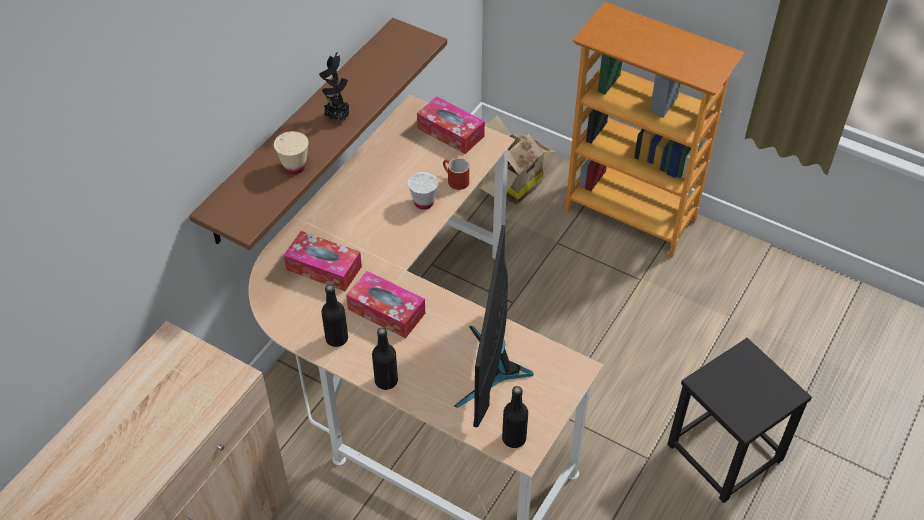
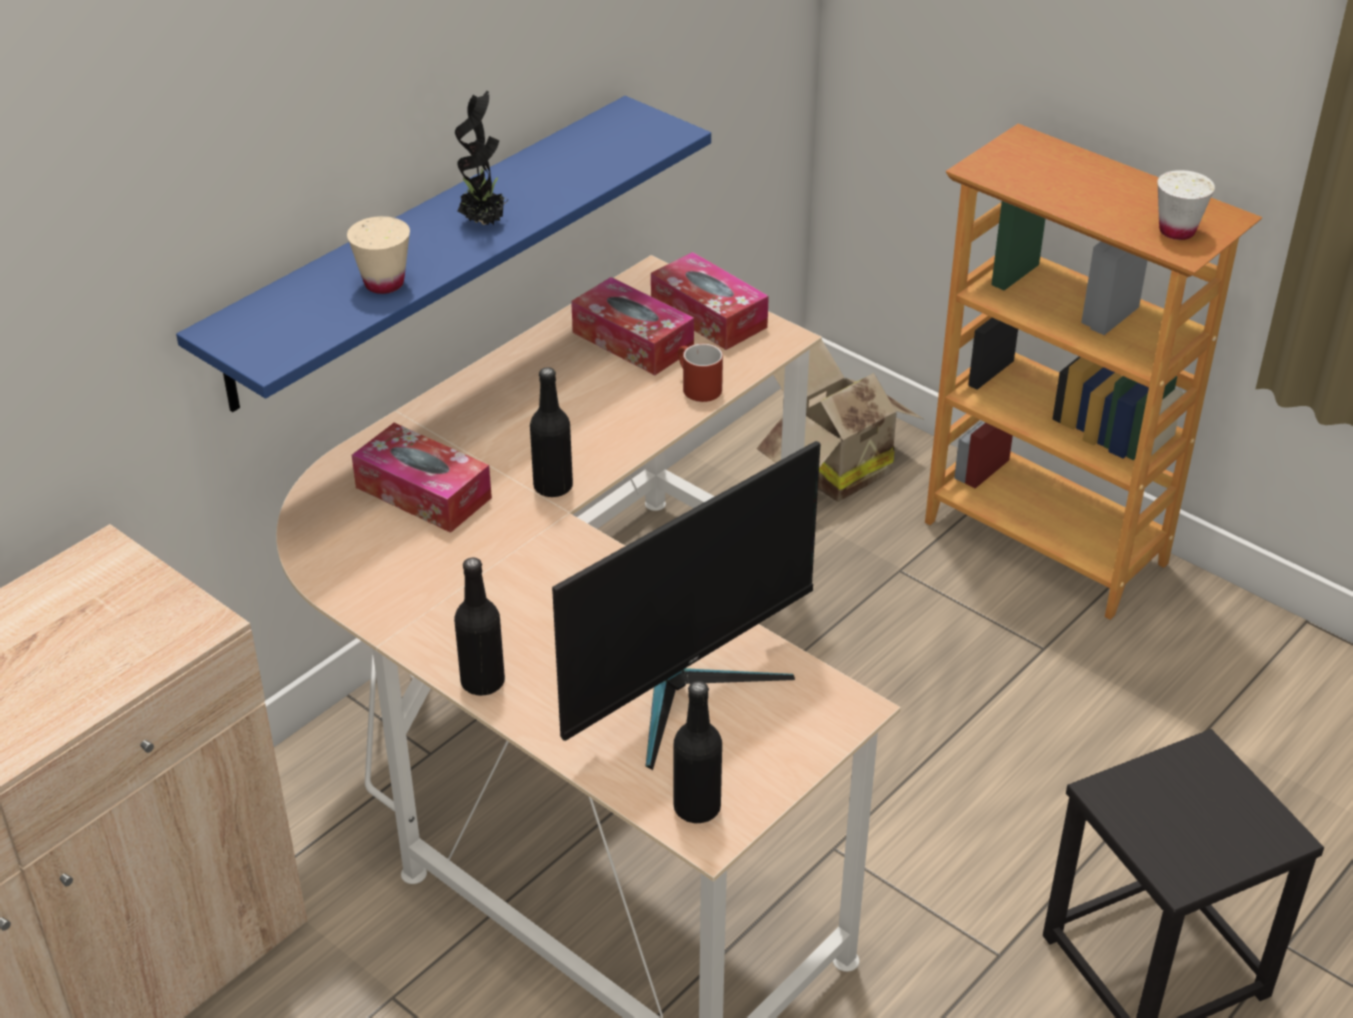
camera: 10 degrees right, 10 degrees down
(302, 131) = (425, 251): brown shelf -> blue shelf
(337, 338) = (413, 604): black bottle -> black bottle (553, 486)
(386, 311) = (515, 572): tissue box -> tissue box (632, 341)
(424, 202) = (631, 414): white cup -> white cup (1177, 231)
(492, 370) = (686, 689): monitor -> monitor turned 150 degrees counterclockwise

